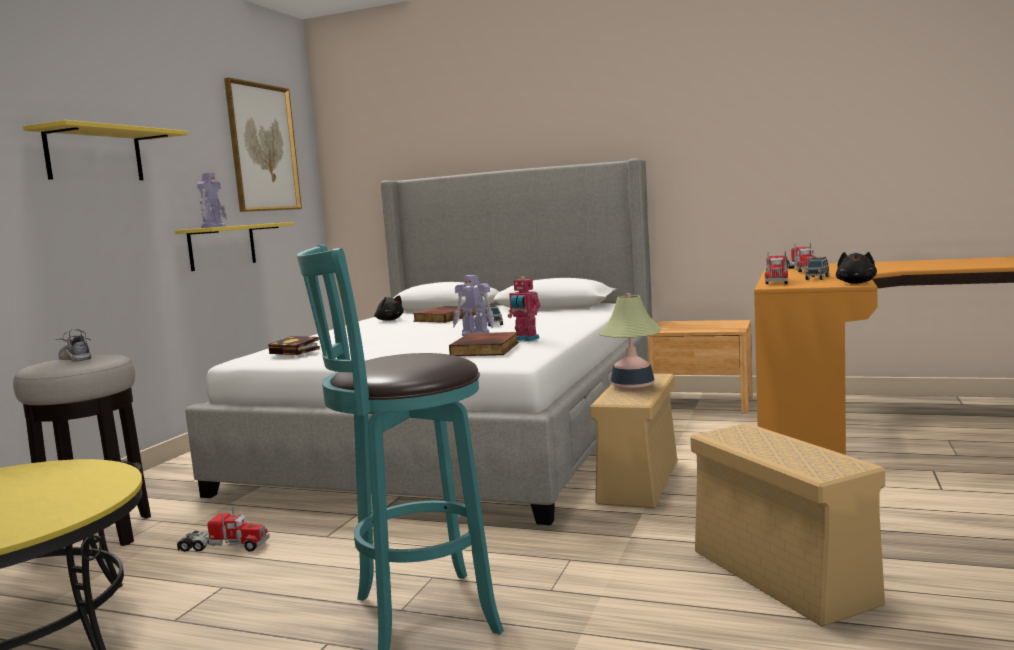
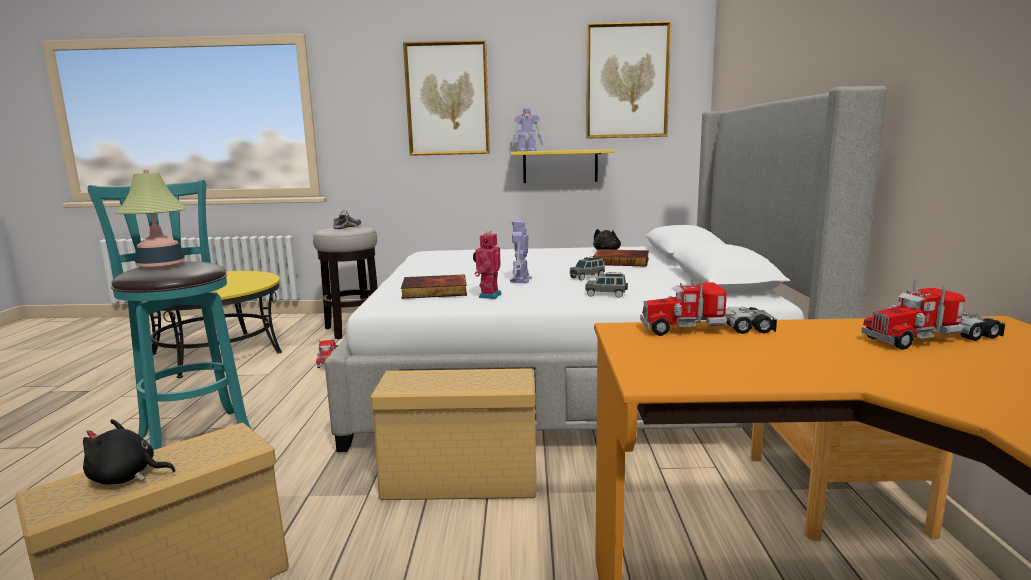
camera: 70 degrees right, 5 degrees up
(94, 155) = (447, 99): yellow shelf -> picture
(296, 351) = (439, 254): book -> none
(632, 386) = (459, 379): table lamp -> table lamp (161, 266)
(817, 278) = (759, 351): grey toy car -> grey toy car (606, 295)
(856, 283) = (664, 378): black plush toy -> black plush toy (126, 477)

